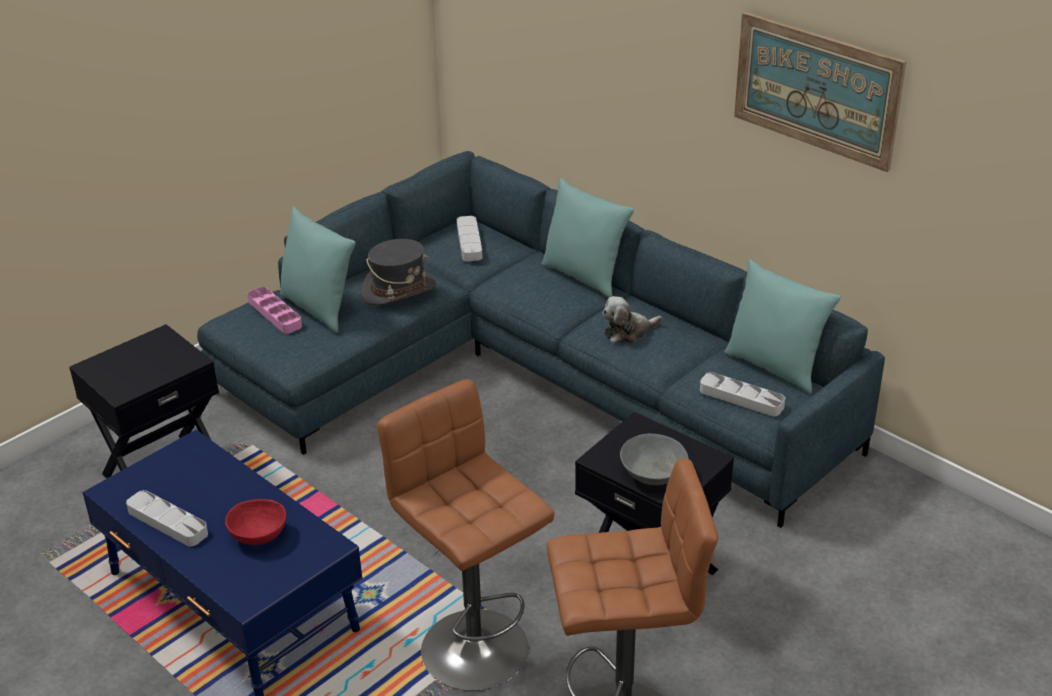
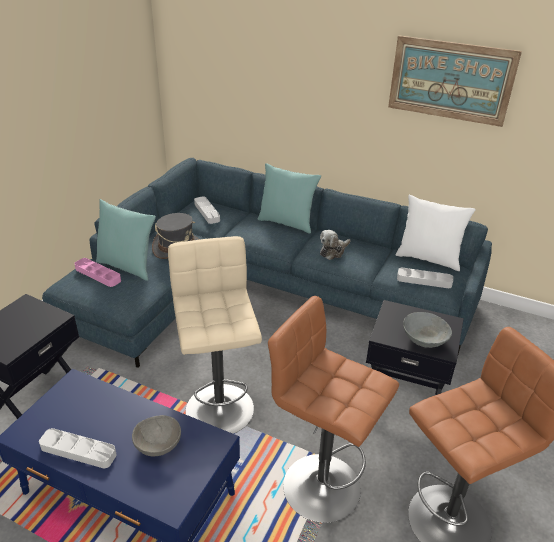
camera: 20 degrees left, 0 degrees up
(258, 536) = (157, 446): red bowl -> grey bowl
(389, 528) = (220, 409): none -> beige stool
(775, 366) = (428, 258): turquoise pillow -> white pillow

